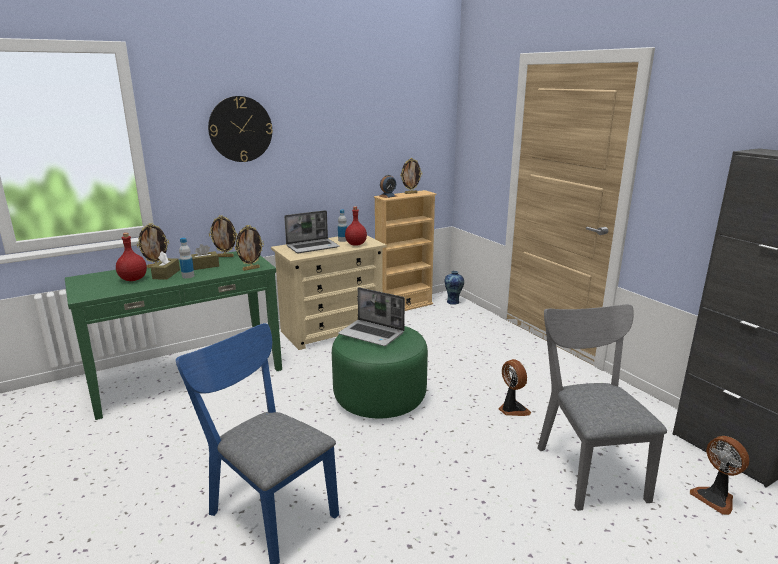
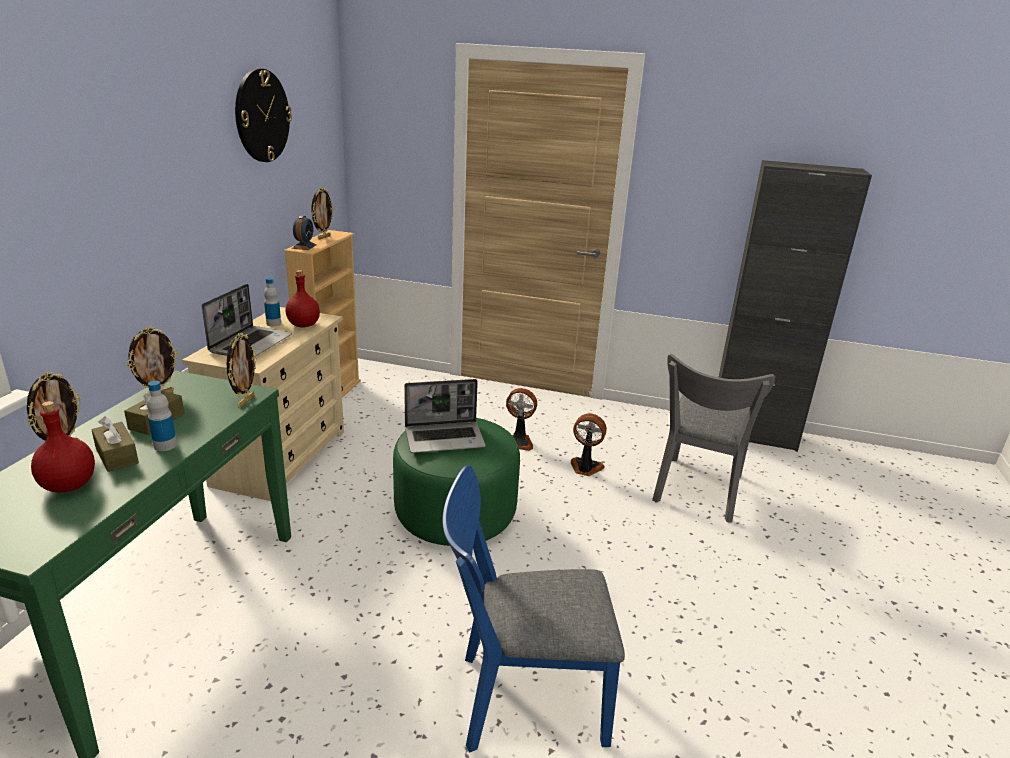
camera: 45 degrees left, 5 degrees up
(240, 129) = (116, 168): wall clock -> wall clock (262, 116)
(453, 302) = (379, 371): vase -> none
(587, 467) = (697, 492): grey chair -> grey chair turned 105 degrees counterclockwise
(715, 498) = (786, 474): fan -> fan (518, 442)

